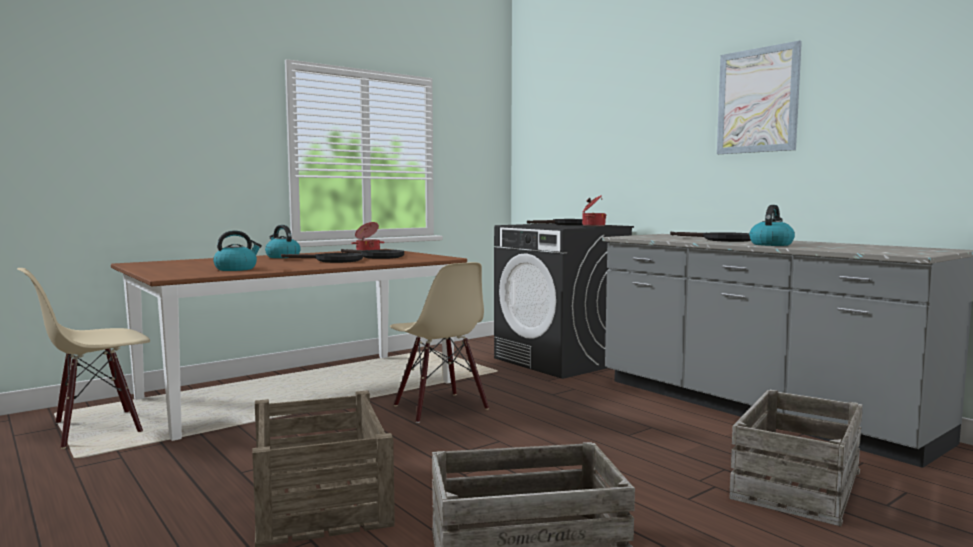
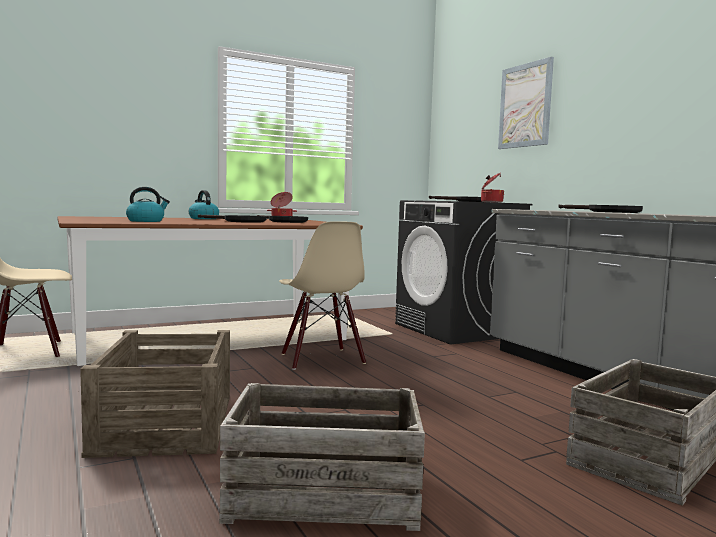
camera: 10 degrees right, 0 degrees up
(757, 100) = (655, 73): picture -> picture (525, 105)
(771, 244) = (653, 213): kettle -> none

